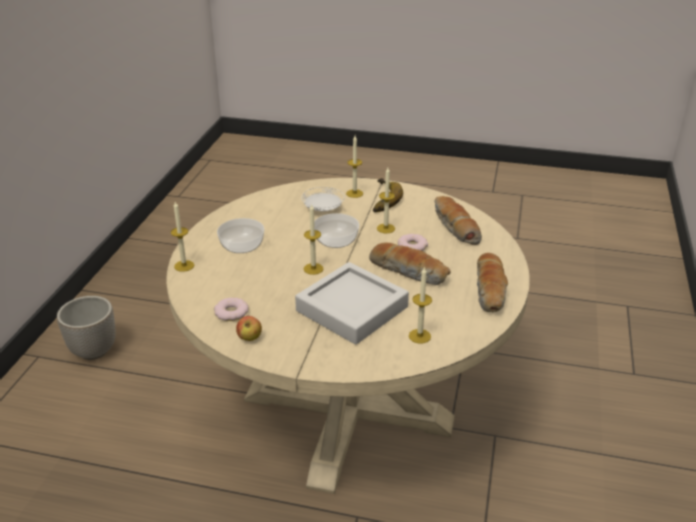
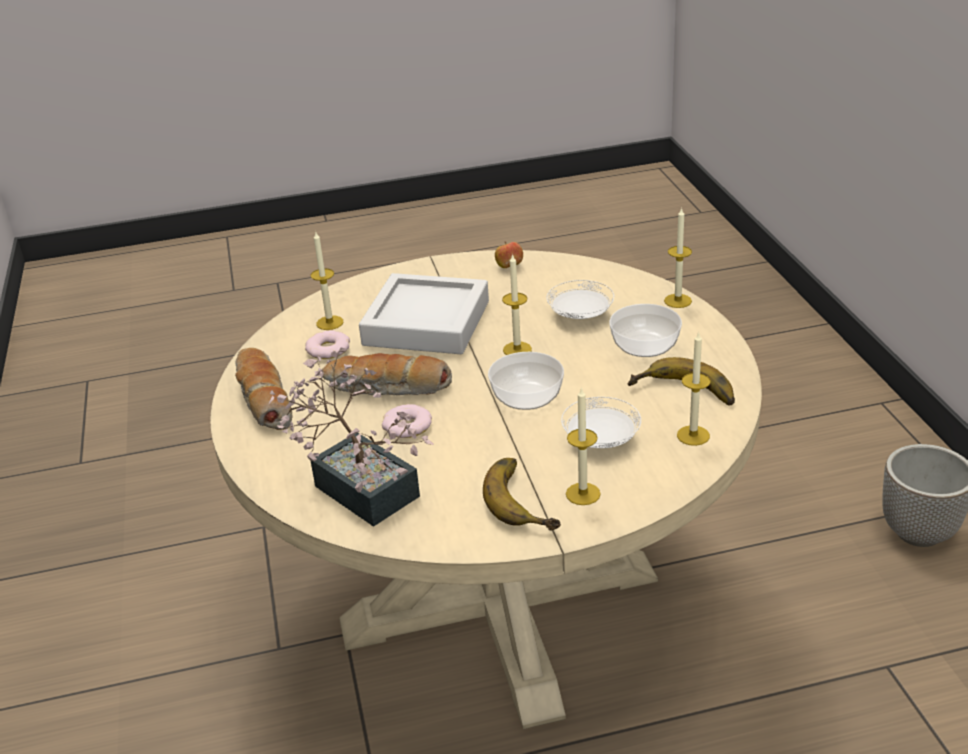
camera: 155 degrees right, 0 degrees up
(231, 312) = (556, 279): donut -> donut (328, 349)
(252, 277) = (580, 316): none -> white plate
(259, 216) = (683, 394): none -> banana
(385, 228) = (470, 442): candle -> candle (693, 435)
(454, 227) = (359, 485): bread -> potted plant

